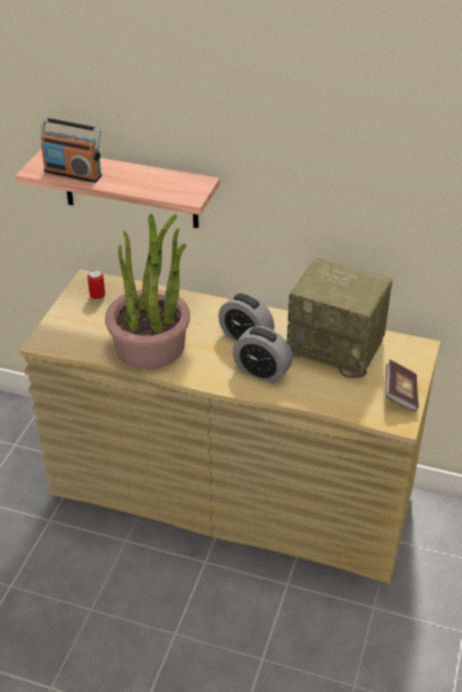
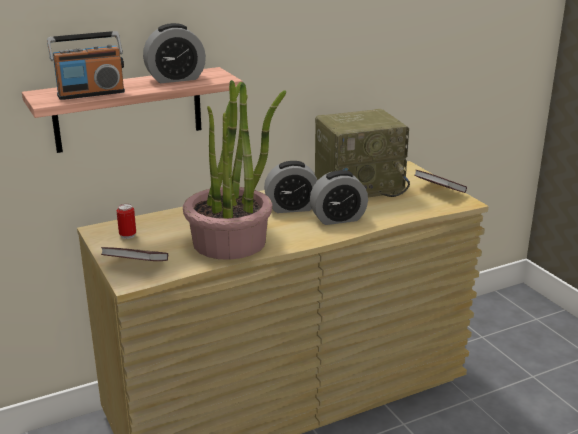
camera: 45 degrees left, 15 degrees down
(64, 329) = (136, 265): none -> book
(157, 181) = (175, 79): none -> alarm clock

